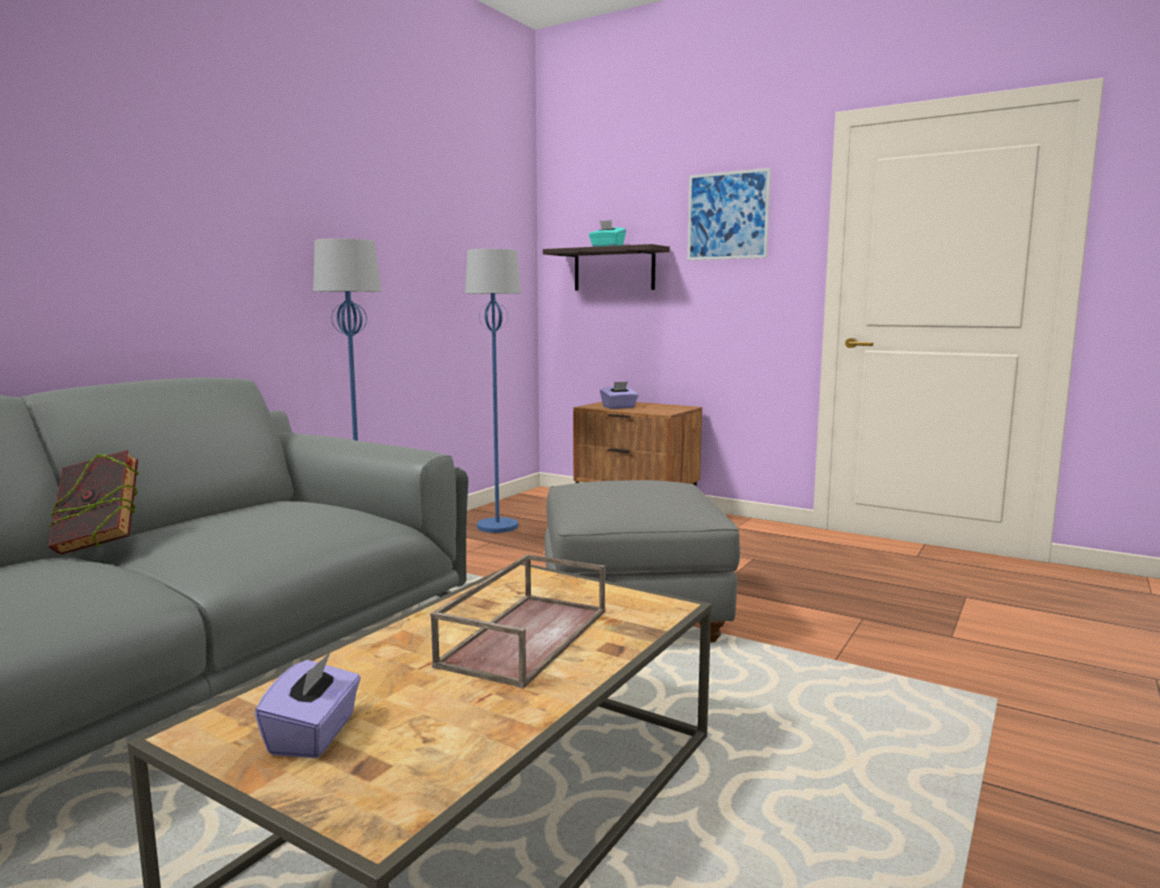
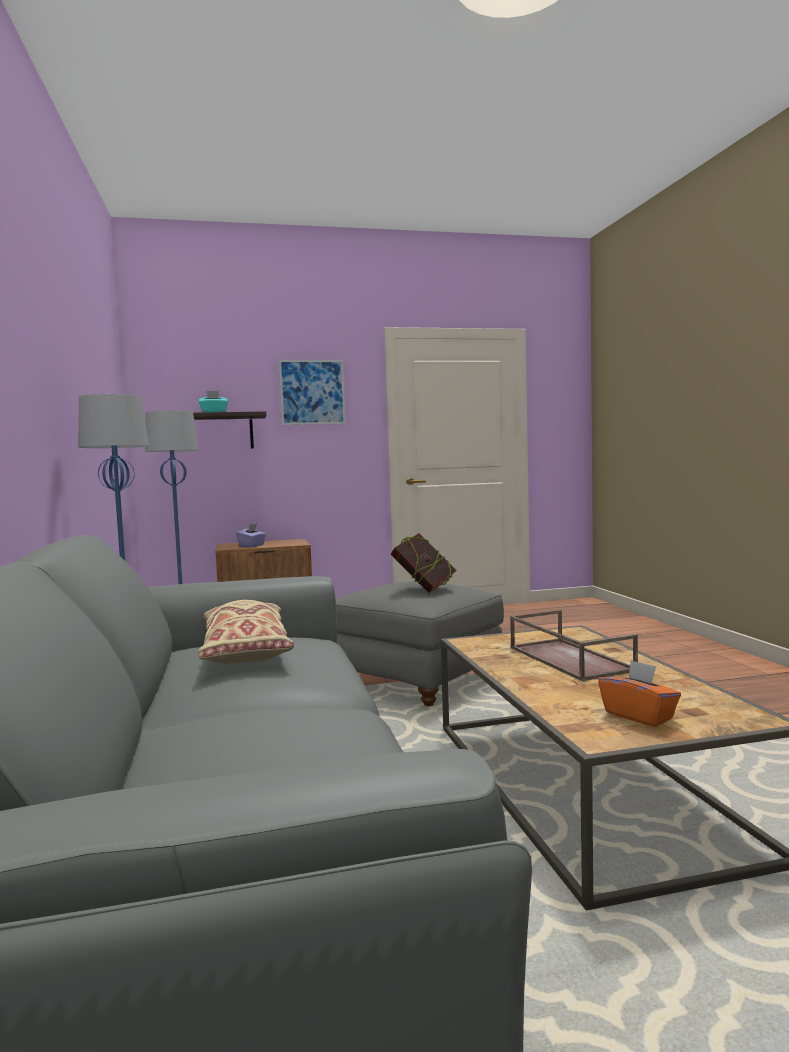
camera: 45 degrees left, 5 degrees down
(100, 545) = (175, 707): book -> book (424, 589)
(273, 515) = (245, 651): none -> beige pillow
(314, 735) = (639, 716): purple tissue box -> orange tissue box

